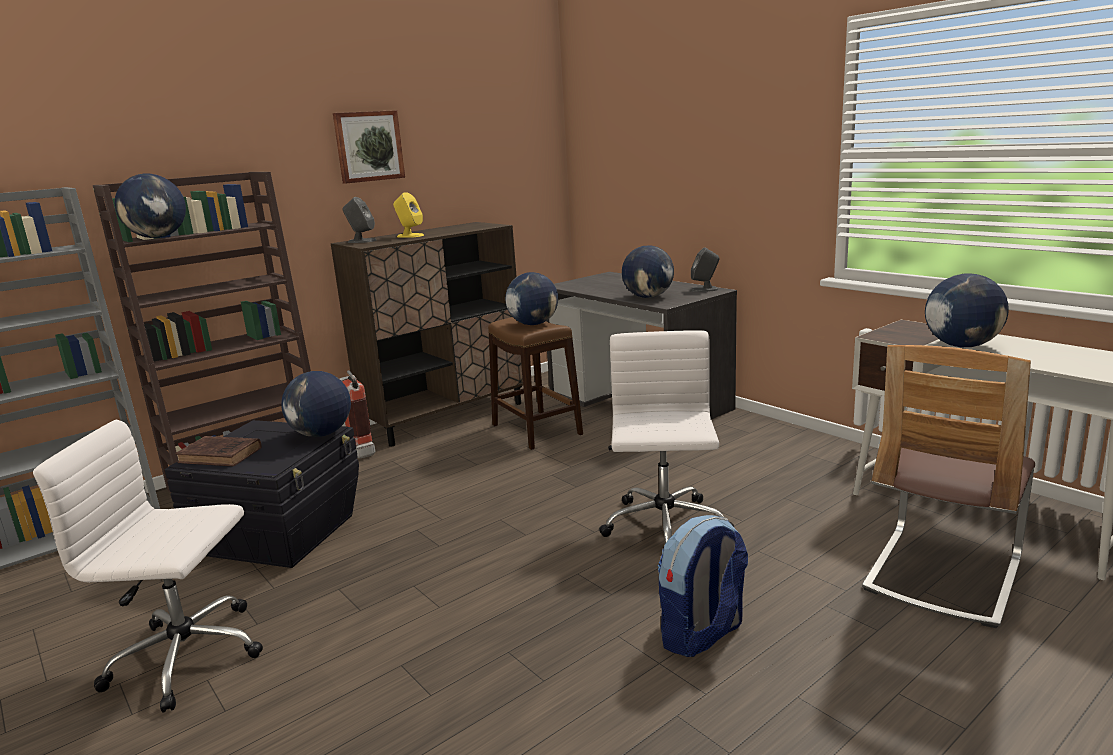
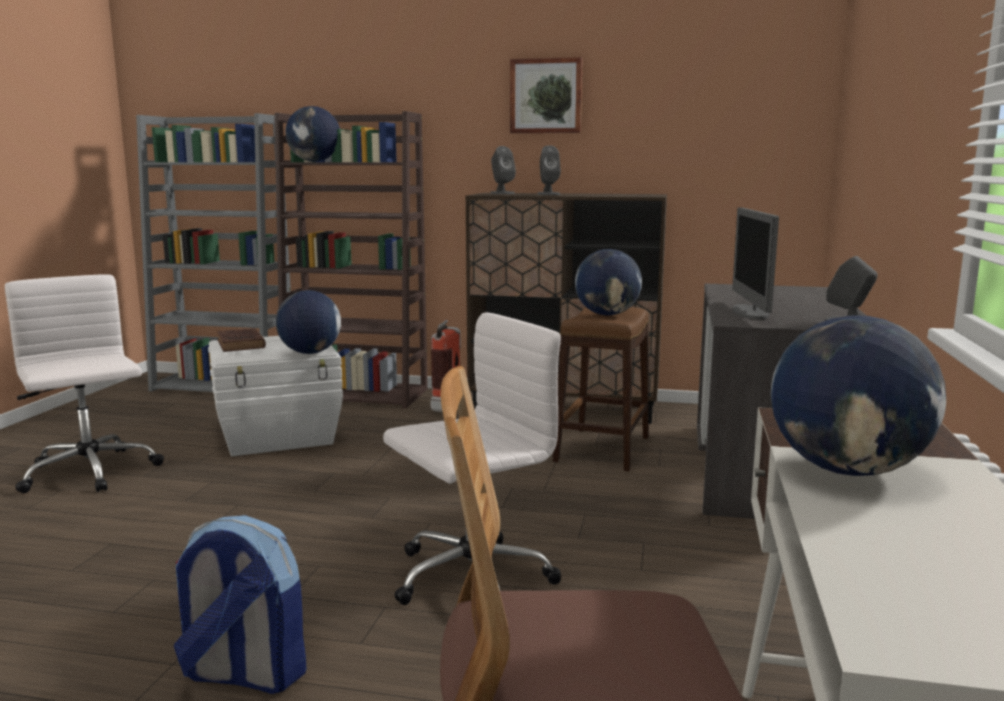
camera: 50 degrees right, 5 degrees down
(282, 534) = (279, 435): black storage box -> white storage box
(410, 236) = (548, 194): yellow speaker -> grey speaker
(648, 297) = (750, 313): globe -> monitor

